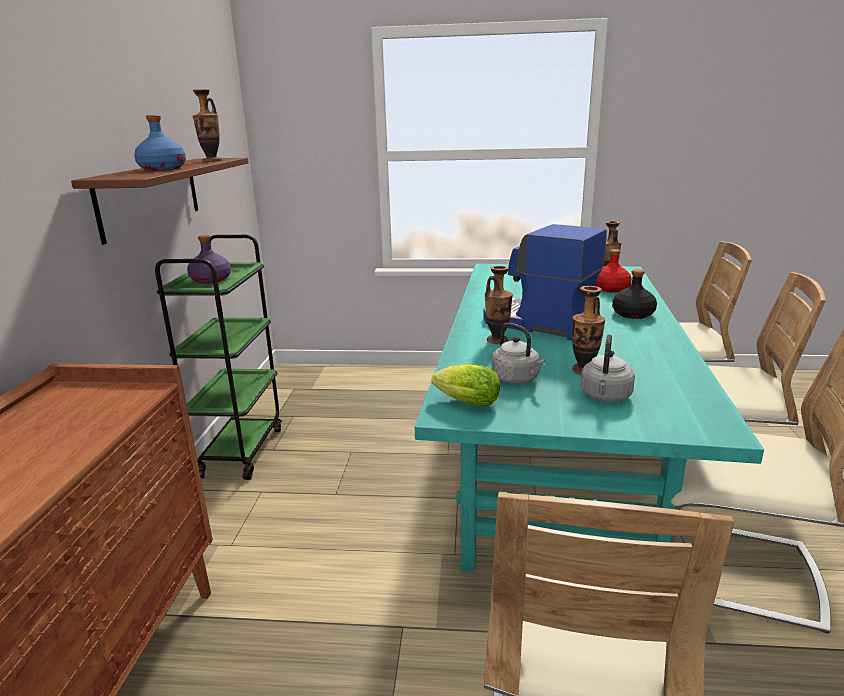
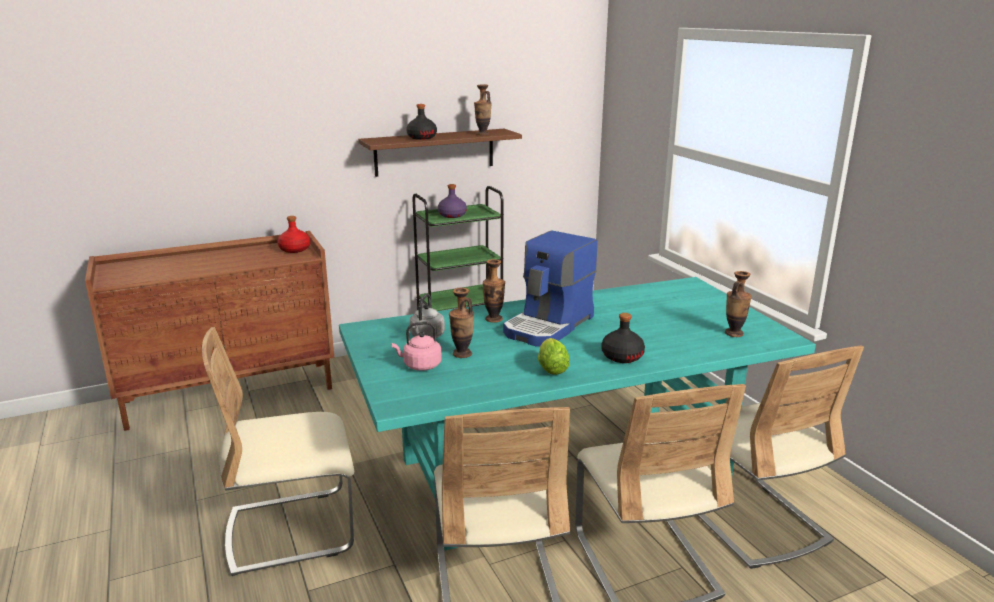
camera: 60 degrees right, 0 degrees up
(162, 169) = (421, 137): blue bottle -> black bottle
(464, 403) = (377, 329): lettuce -> lettuce (551, 368)
(538, 323) = (549, 326): coffee machine -> coffee machine turned 150 degrees counterclockwise
(605, 397) = (420, 366): grey kettle -> pink kettle
(611, 289) = (694, 340): red bottle -> red bottle (295, 249)

